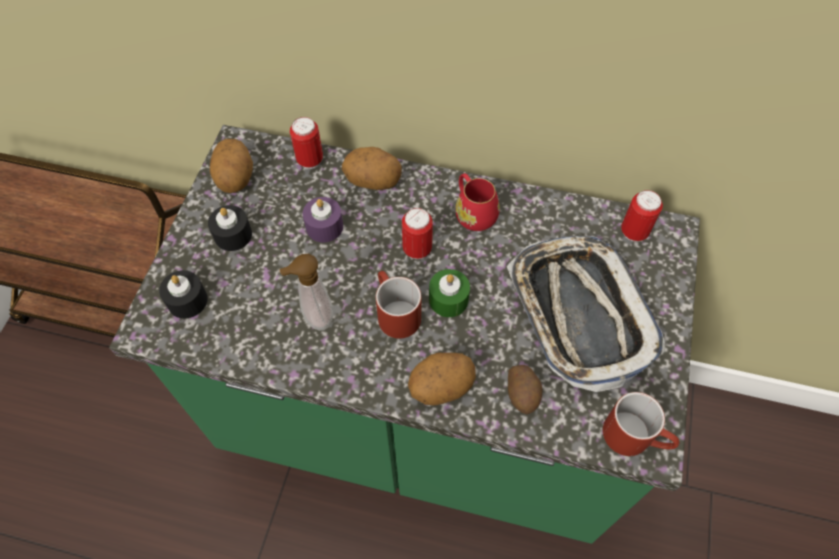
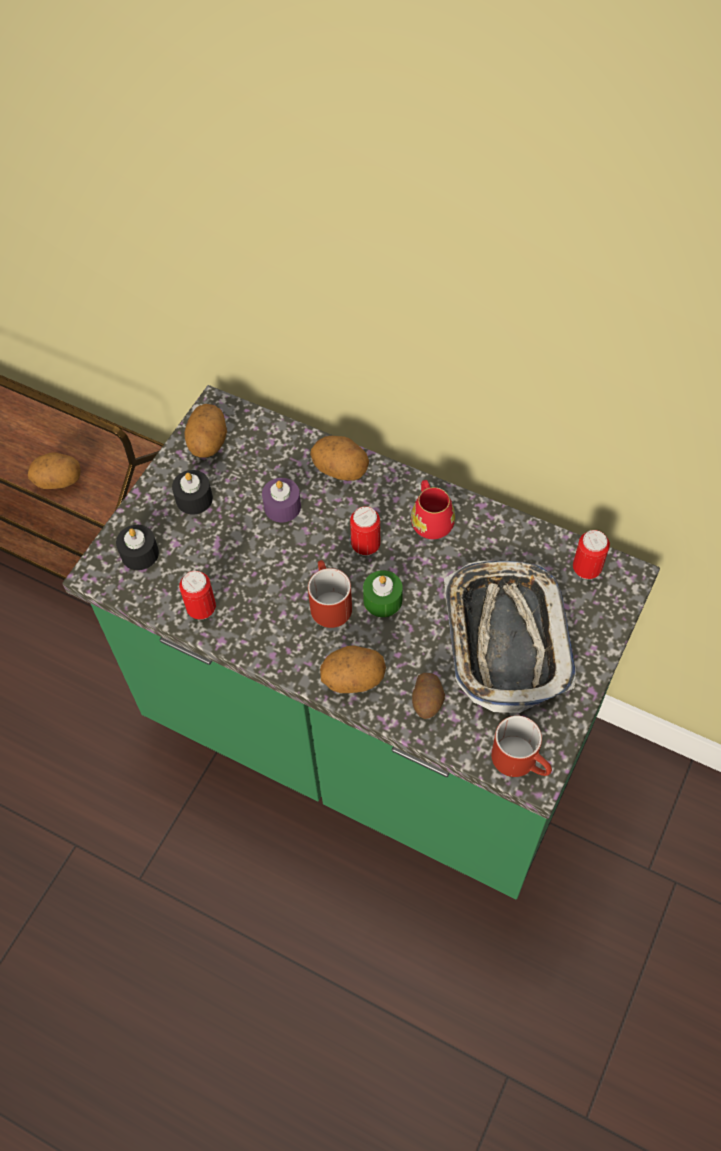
camera: 15 degrees right, 0 degrees up
(93, 247) = (59, 481): none -> potato
(310, 160) = (284, 437): can -> can (201, 609)
(315, 317) = (253, 592): soap dispenser -> none

